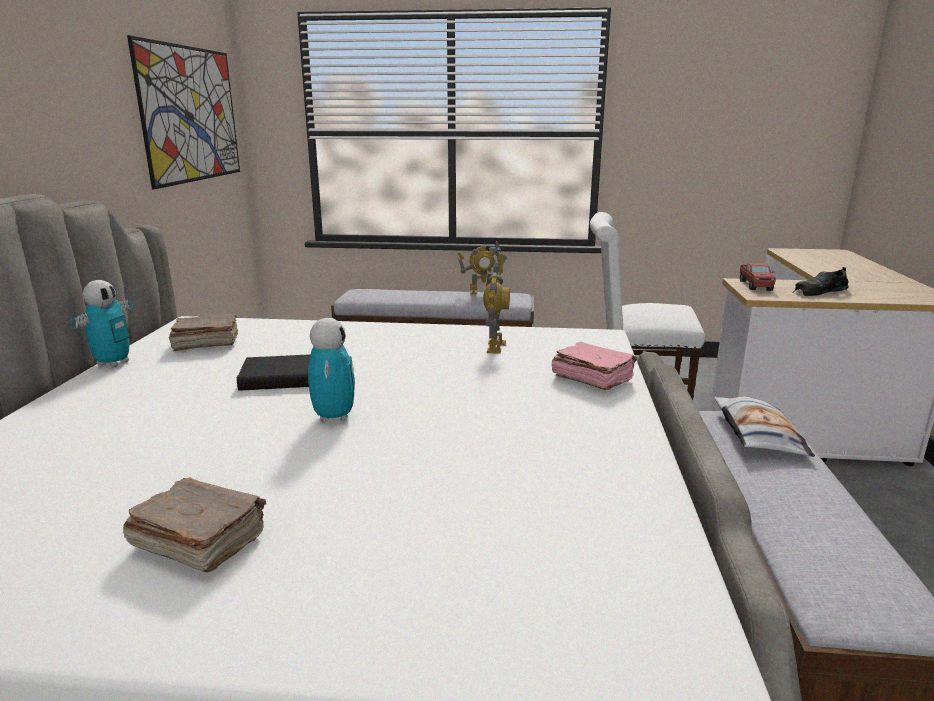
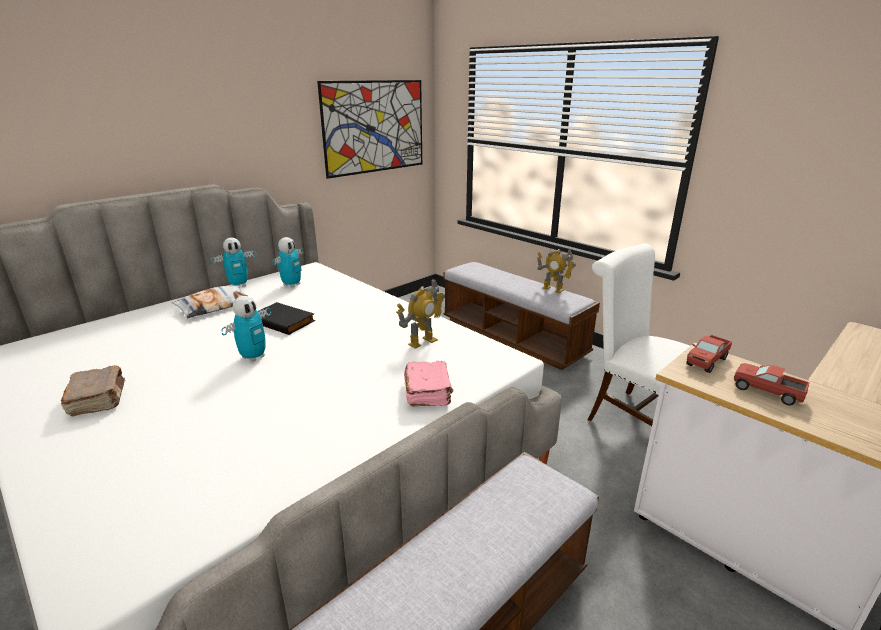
camera: 40 degrees right, 5 degrees up
(205, 343) = (292, 285): brown book -> toy robot
(757, 434) = (525, 499): pillow -> pillow (214, 306)
(819, 291) = (767, 392): black shoe -> toy truck

